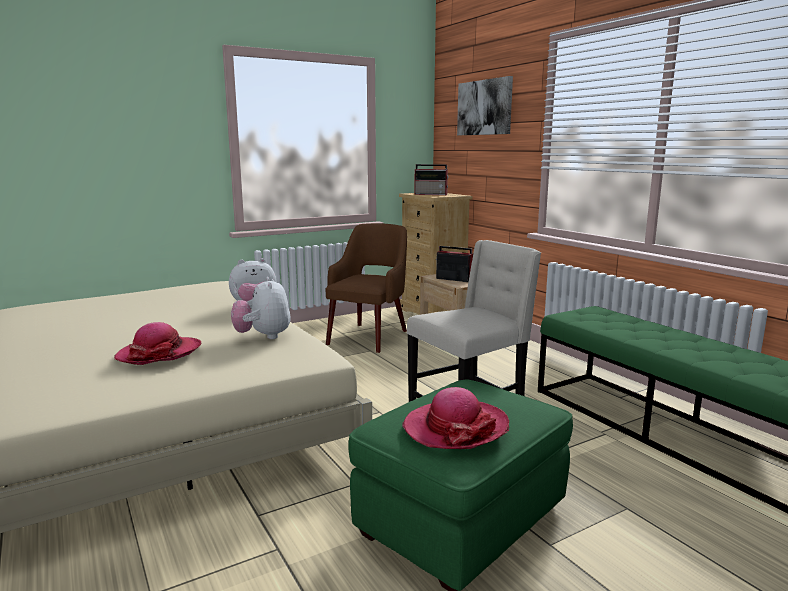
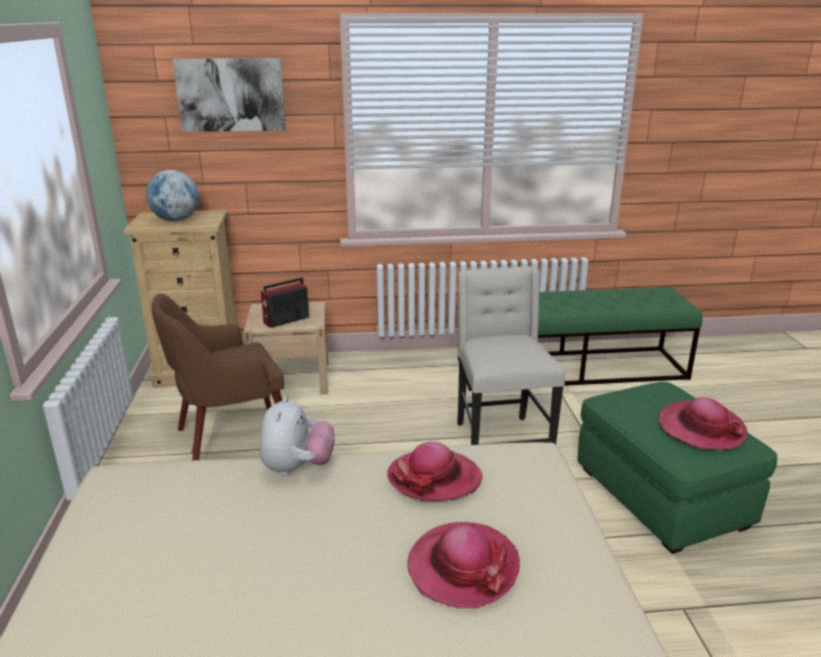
camera: 65 degrees left, 10 degrees up
(263, 336) = (434, 478): plush toy -> hat
(369, 336) = (230, 436): brown armchair -> brown armchair turned 75 degrees counterclockwise
(431, 194) = (176, 220): radio -> globe

